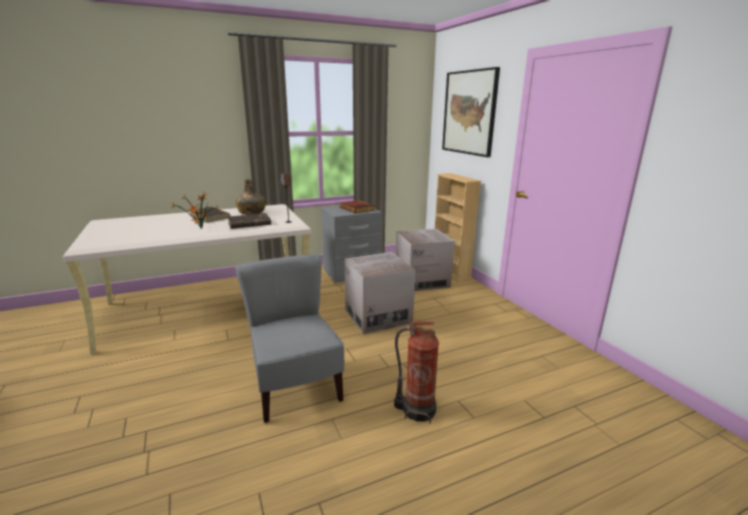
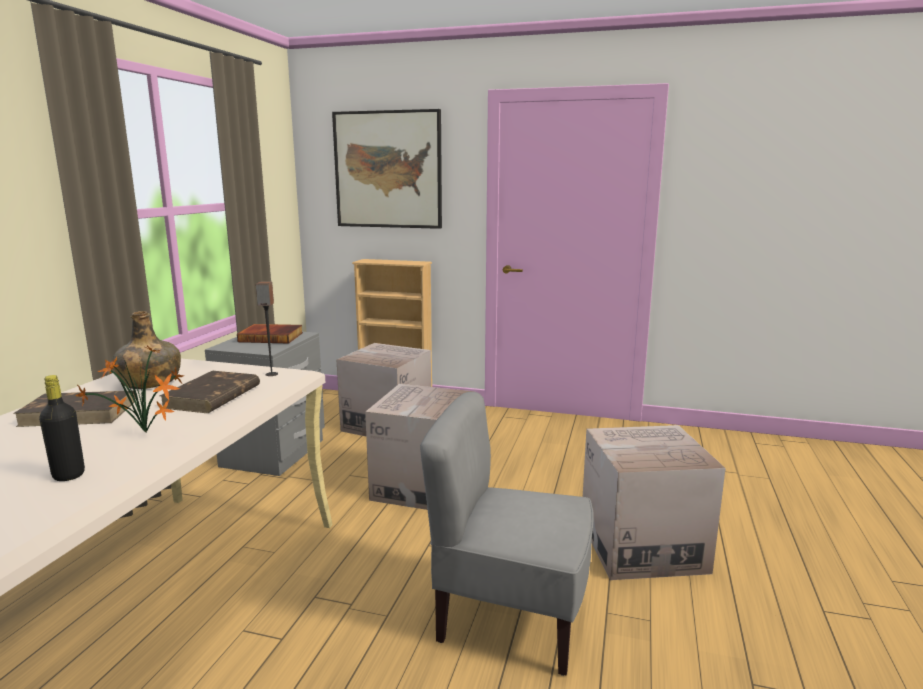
camera: 50 degrees left, 5 degrees down
(157, 233) = (68, 475): none -> black bottle
(417, 409) = (642, 546): fire extinguisher -> cardboard box

